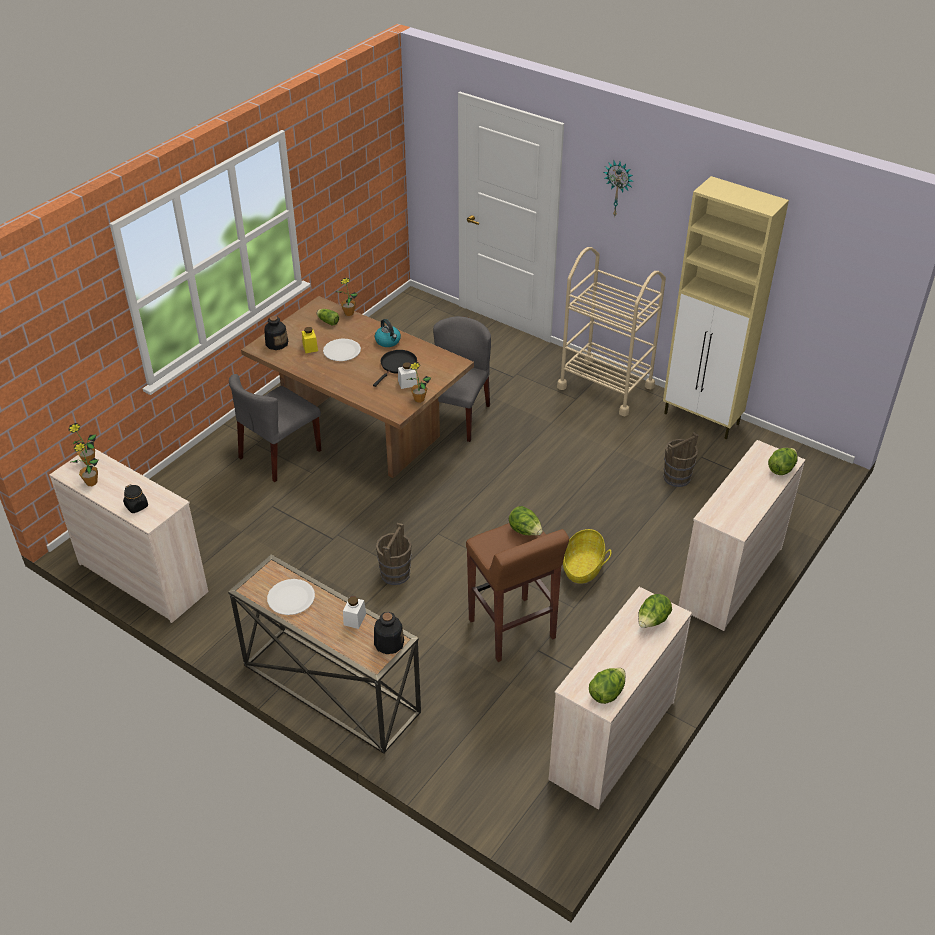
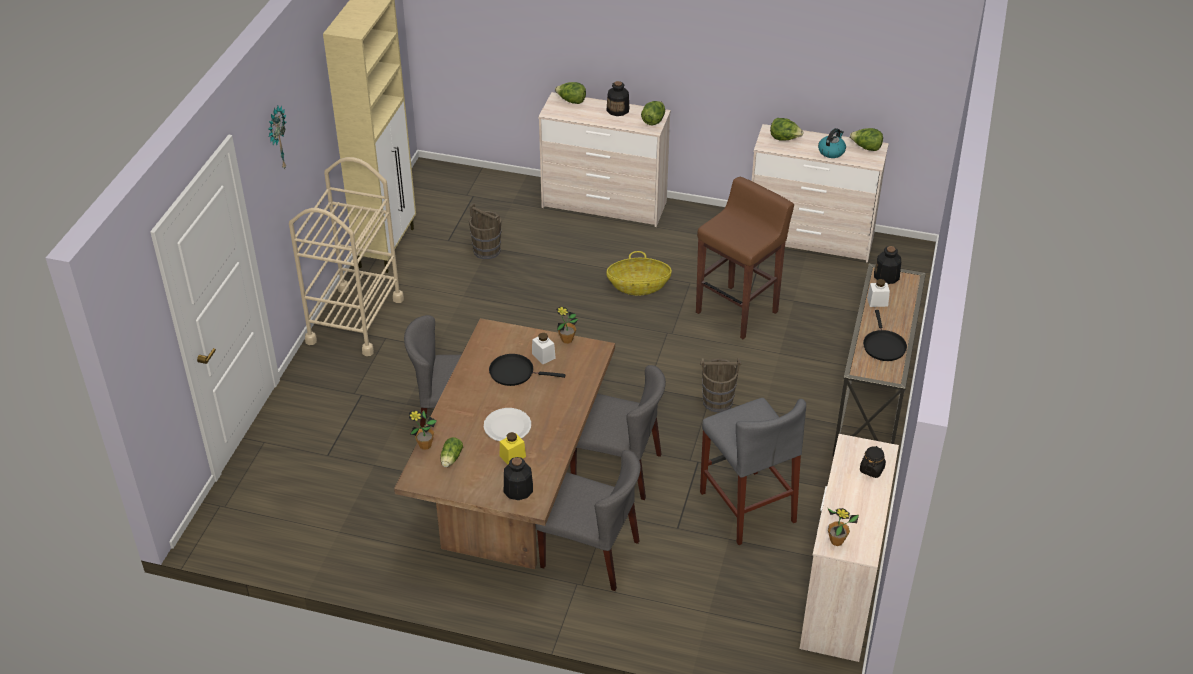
camera: 110 degrees left, 0 degrees up
(91, 482) = (865, 522): potted plant -> none
(265, 553) = (747, 507): none -> grey stool
(291, 598) = (883, 346): white plate -> black frying pan
(354, 490) = (617, 468): none -> grey chair
(388, 341) = (471, 393): kettle -> kettle (831, 151)
(525, 531) = (721, 225): lettuce -> lettuce (653, 120)
(754, 499) = (618, 110): none -> bottle

